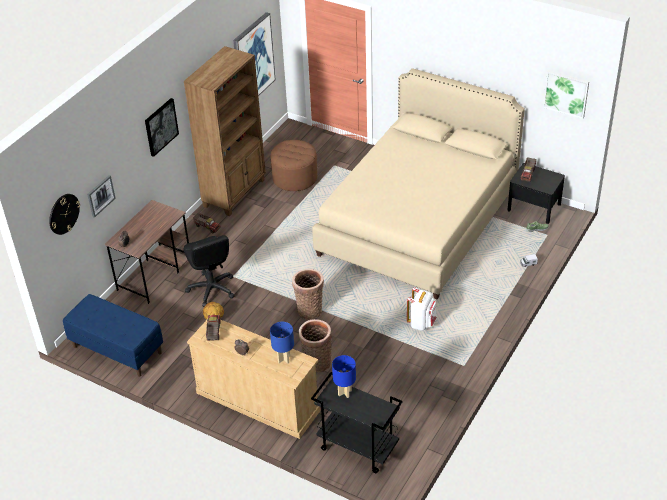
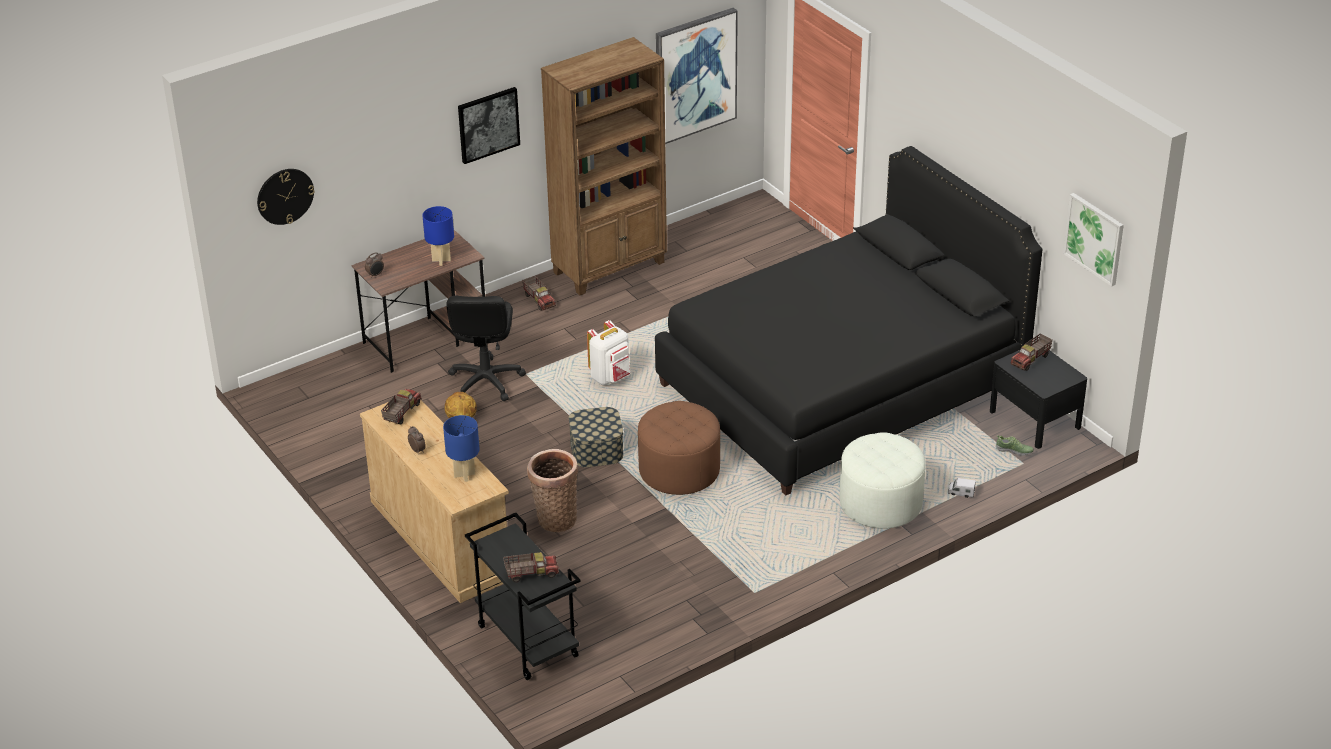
camera: 25 degrees right, 5 degrees down
(100, 195) = (356, 191): picture -> none
(116, 350) = (310, 415): blue bench -> none
(295, 178) = (709, 272): brown ottoman -> brown ottoman (679, 470)
(309, 310) = (596, 450): basket -> storage box
(345, 393) = (518, 546): blue table lamp -> blue table lamp (441, 260)
(366, 408) = (531, 573): none -> toy truck
(418, 222) = (841, 385): beige bed -> black bed
(421, 323) = (738, 518): white backpack -> white backpack (610, 377)
(491, 285) = (880, 503): none -> white ottoman

